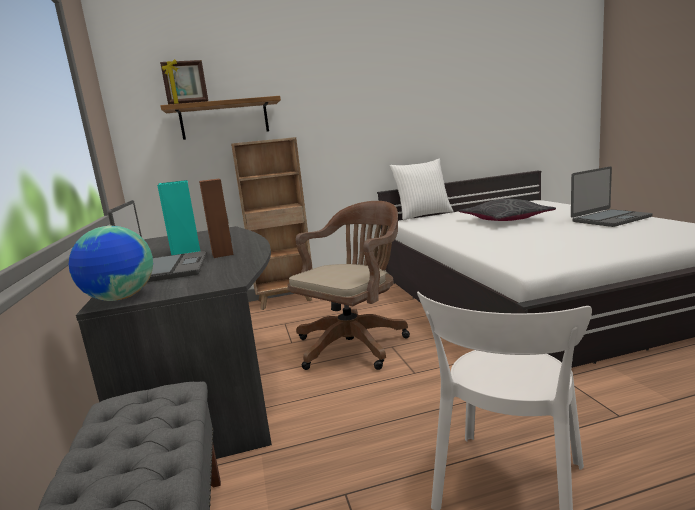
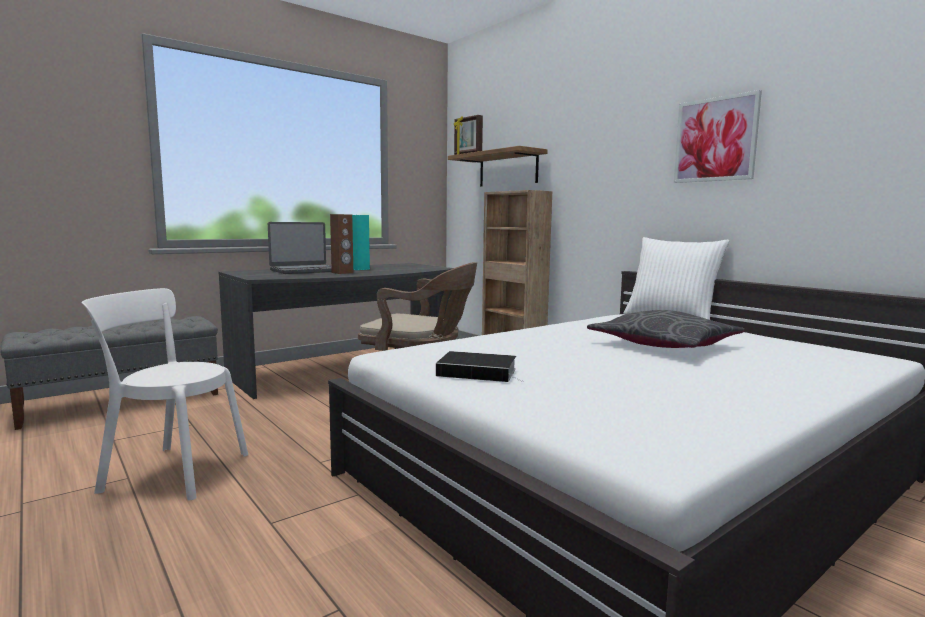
camera: 65 degrees right, 5 degrees down
(120, 298) = (241, 272): globe -> none
(423, 95) = (715, 139): none -> picture
(587, 247) = (479, 372): none -> book
(610, 219) = (717, 391): laptop -> none

